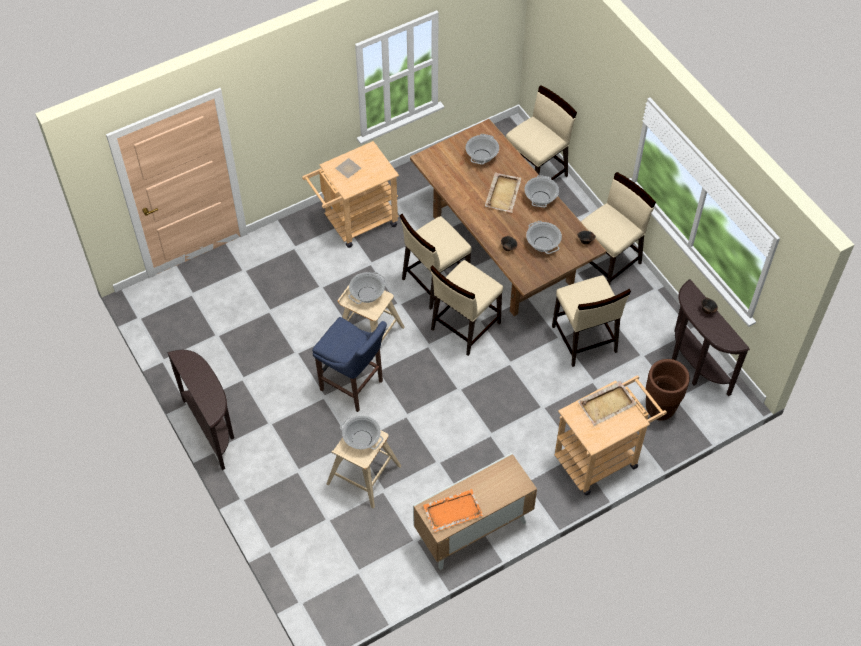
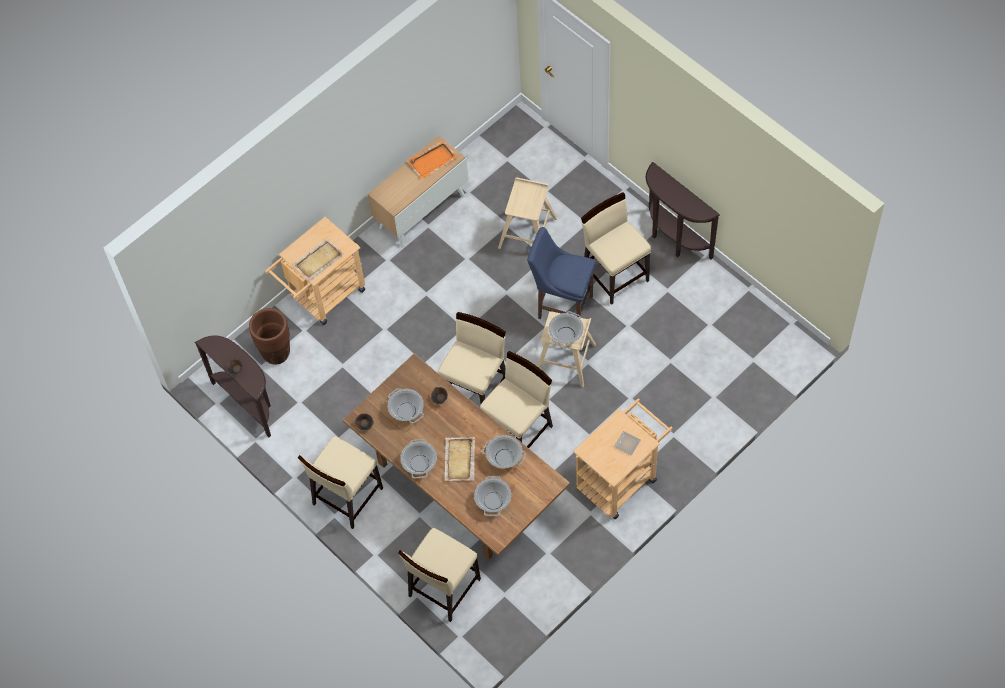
camera: 170 degrees right, 5 degrees up
(362, 439) = (526, 203): cooking pot -> cooking pot (504, 458)
(584, 340) = (357, 404): beige chair -> beige chair (615, 274)

